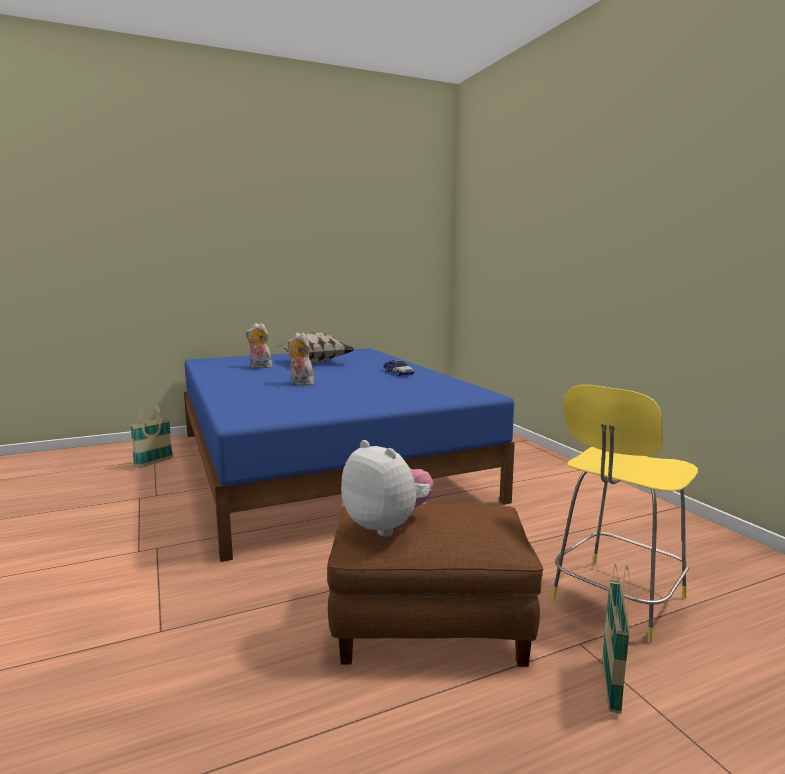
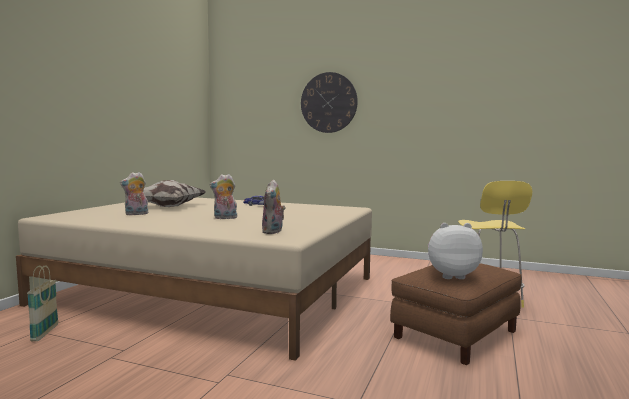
camera: 45 degrees left, 5 degrees down
(267, 409) = (273, 232): none -> plush toy
(323, 463) = (212, 290): blue bed -> beige bed
(562, 227) = (328, 102): none -> wall clock
(610, 685) = (543, 324): basket -> none

